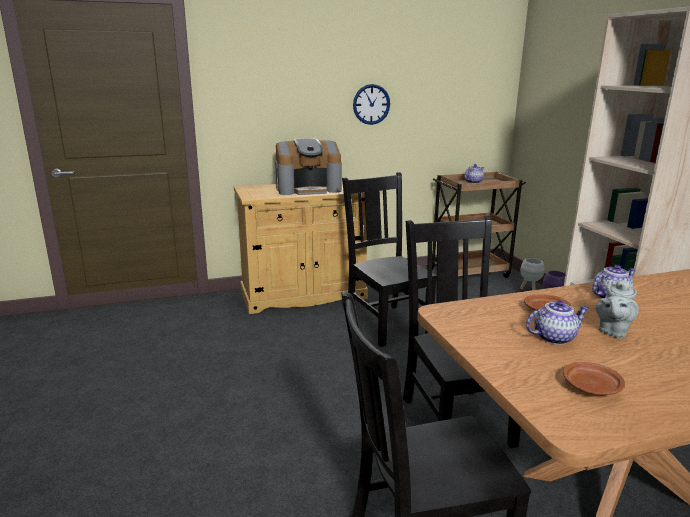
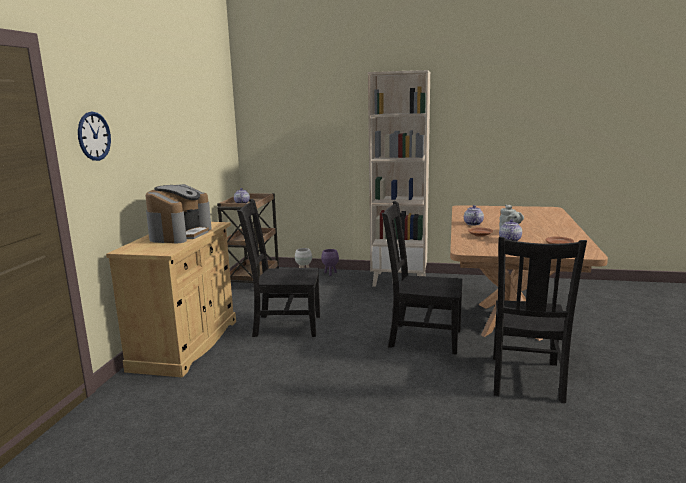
camera: 60 degrees left, 5 degrees down
(371, 104) = (175, 147): wall clock -> wall clock (94, 136)

